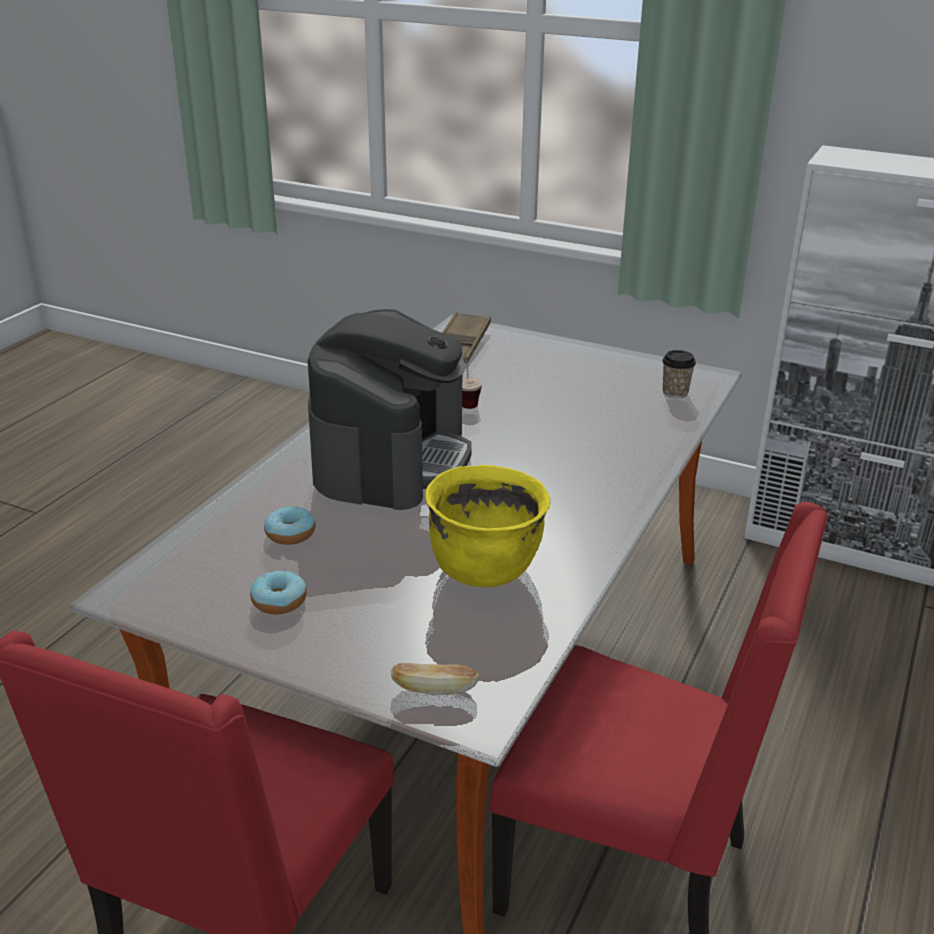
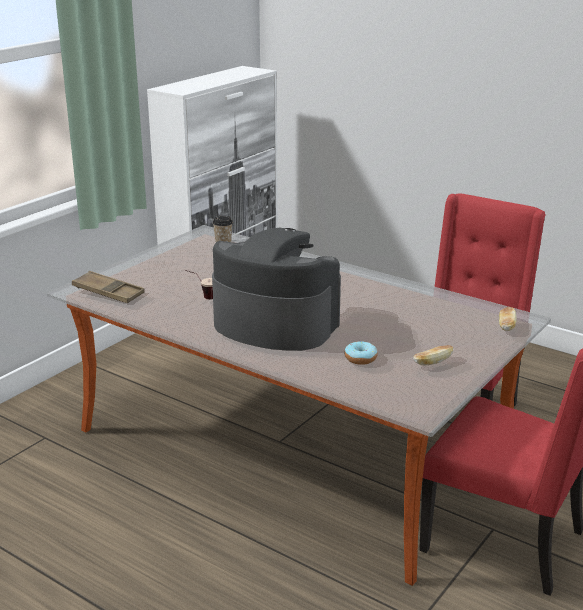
camera: 80 degrees left, 5 degrees down
(279, 601) = (432, 363): donut -> bread
(485, 568) = (404, 307): yellow cooking pot -> none

